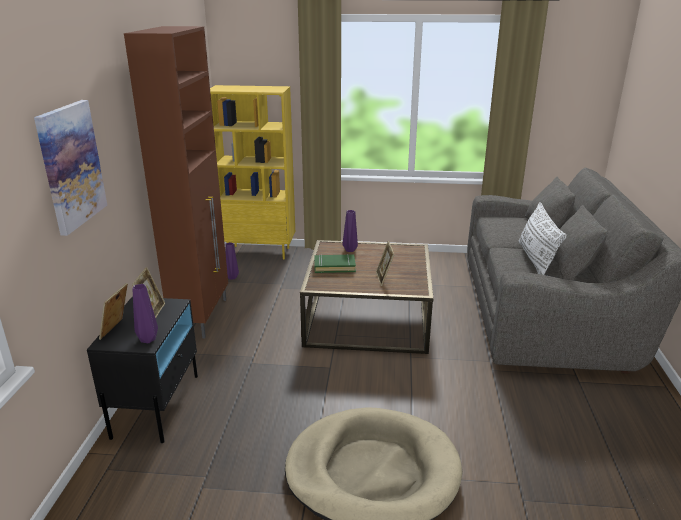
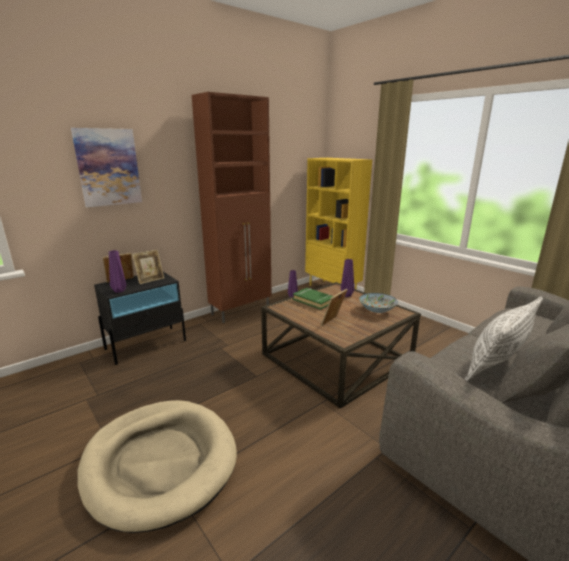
camera: 45 degrees right, 5 degrees down
(396, 254) = (377, 310): none -> bowl

